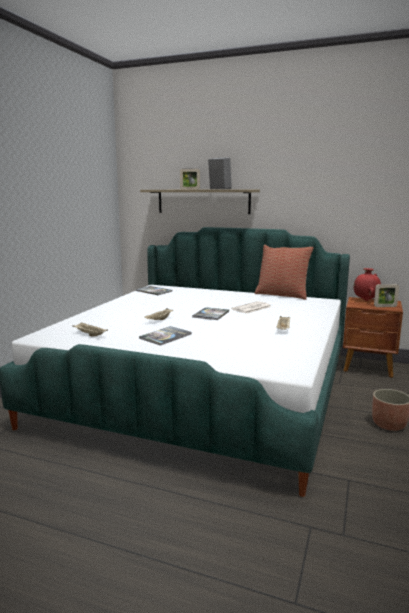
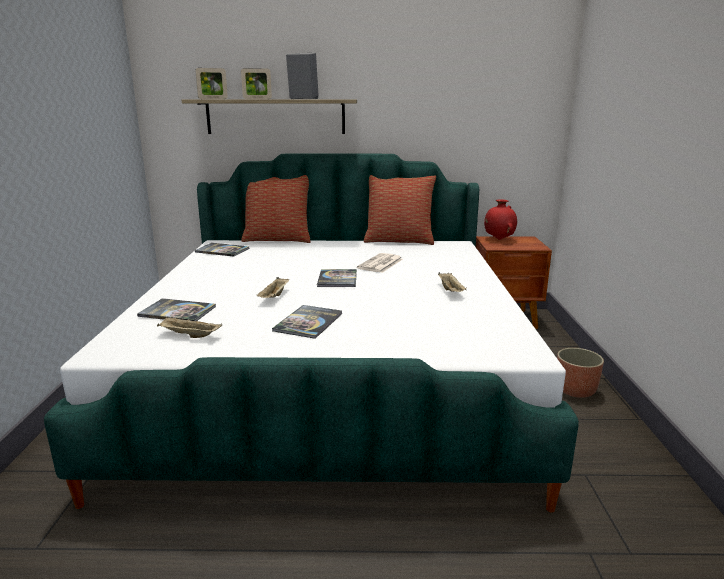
camera: 20 degrees left, 5 degrees up
(95, 322) = (177, 311): none -> book
(196, 287) = (278, 239): none -> pillow
(385, 306) = (527, 245): picture frame -> picture frame (213, 99)

